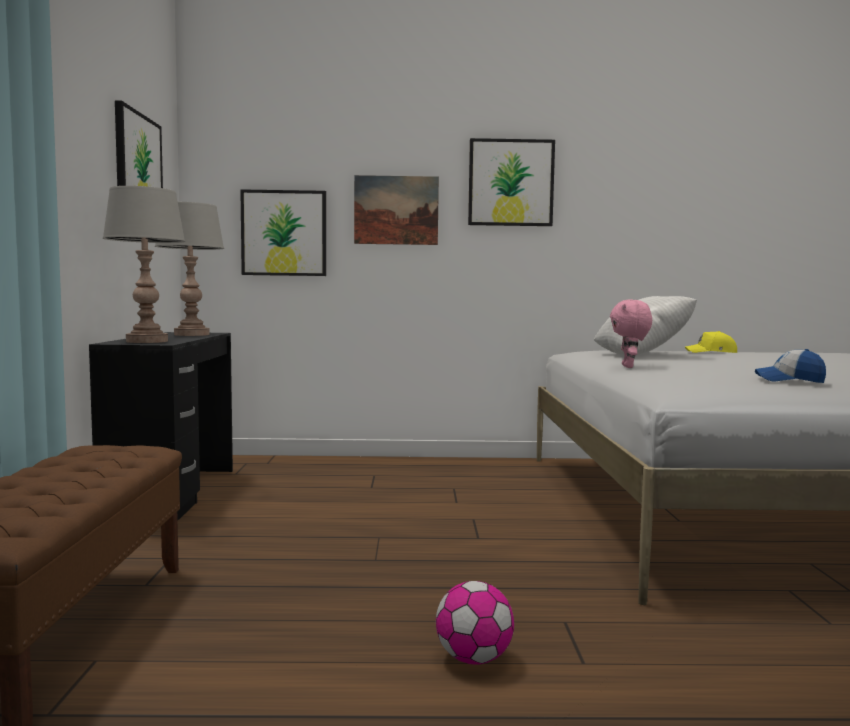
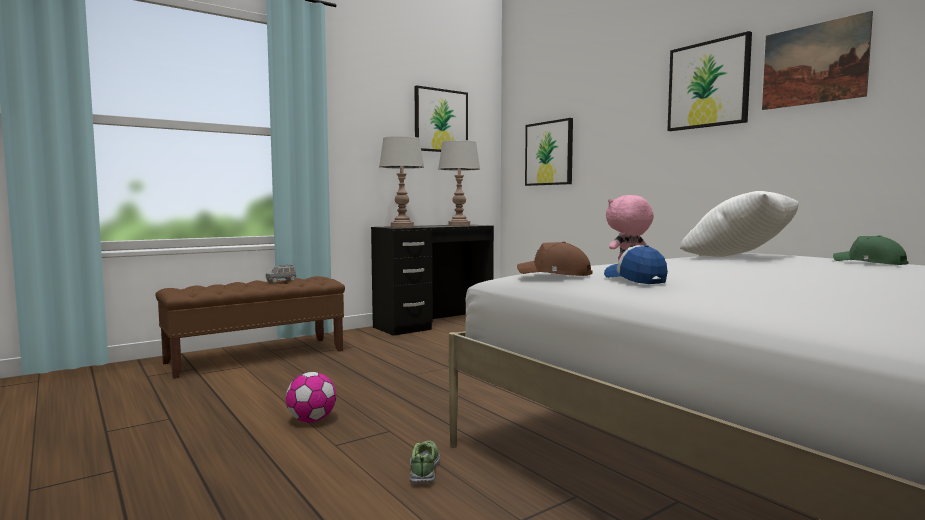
camera: 55 degrees right, 0 degrees up
(74, 466) = (281, 281): none -> grey toy car
(396, 210) = (616, 126): picture -> picture (813, 64)
(695, 632) = (424, 469): none -> shoe
(712, 352) = (869, 263): yellow cap -> green cap
(728, 384) = (554, 274): none -> brown cap

